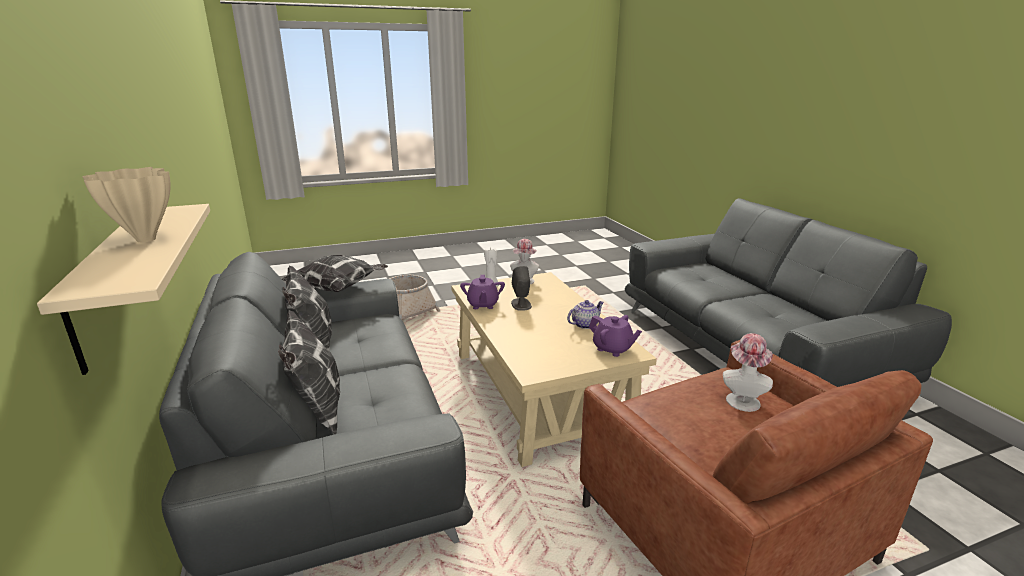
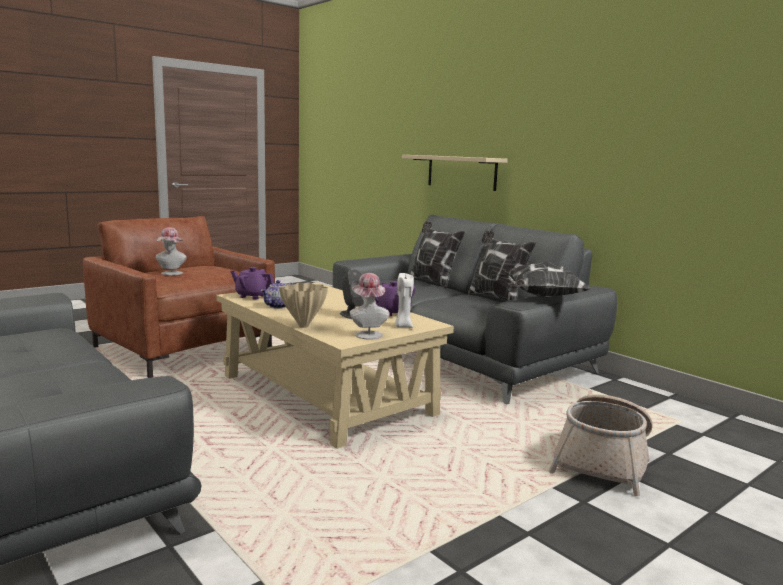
camera: 160 degrees right, 10 degrees down
(145, 239) = (451, 156): beige vase -> beige vase (304, 326)

